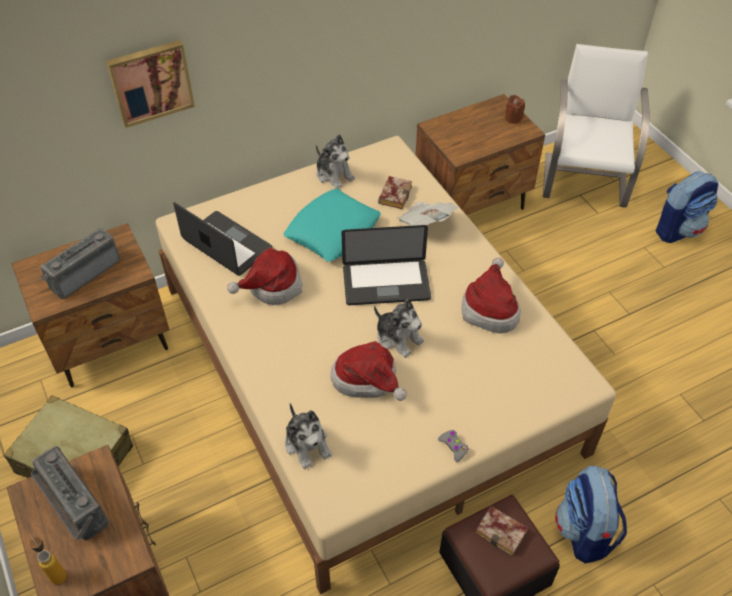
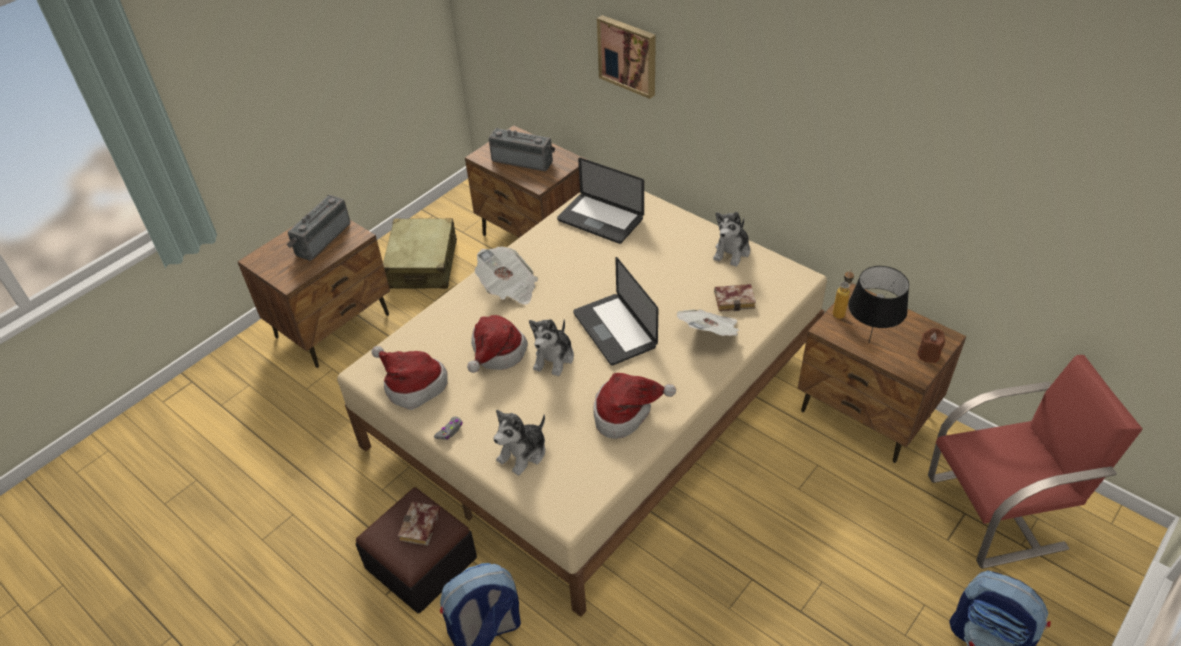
camera: 70 degrees right, 5 degrees down
(55, 572) = (269, 252): bottle -> bottle (840, 311)
(227, 244) = (600, 220): laptop -> laptop turned 105 degrees clockwise
(272, 286) = (569, 261): hat -> hat (412, 385)
(279, 345) = (508, 288): none -> newspaper
(307, 444) = (417, 338): plush toy -> plush toy (523, 453)
(333, 230) = (658, 275): turquoise pillow -> none
(485, 141) = (868, 342): none -> black table lamp
(585, 179) = (998, 512): white chair -> red chair

